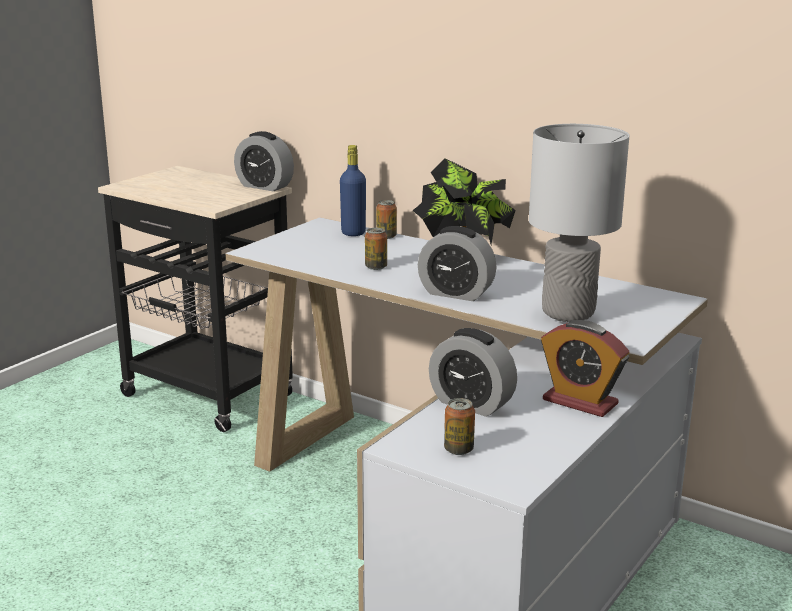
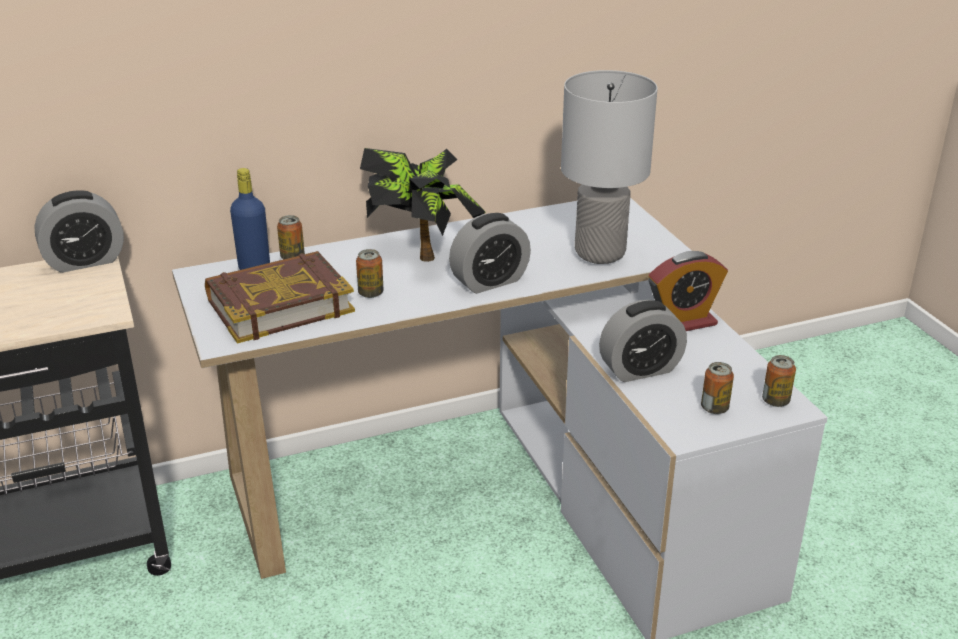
camera: 55 degrees left, 10 degrees up
(319, 250) = (279, 305): none -> book
(513, 475) = (775, 401): none -> can

